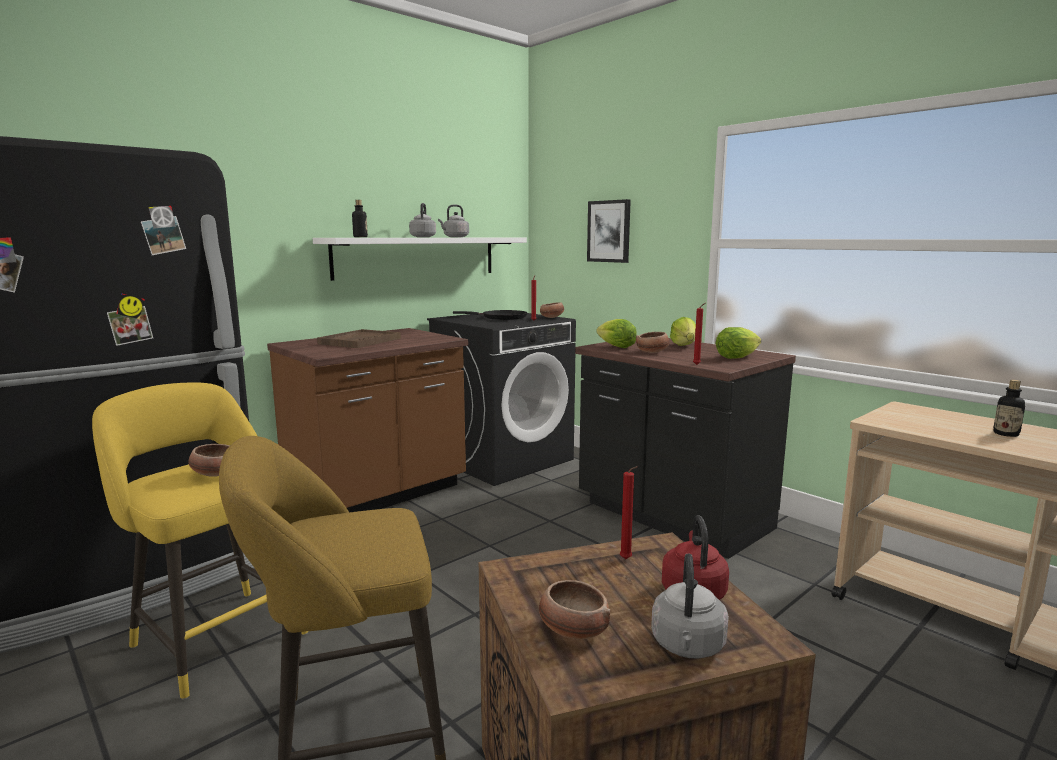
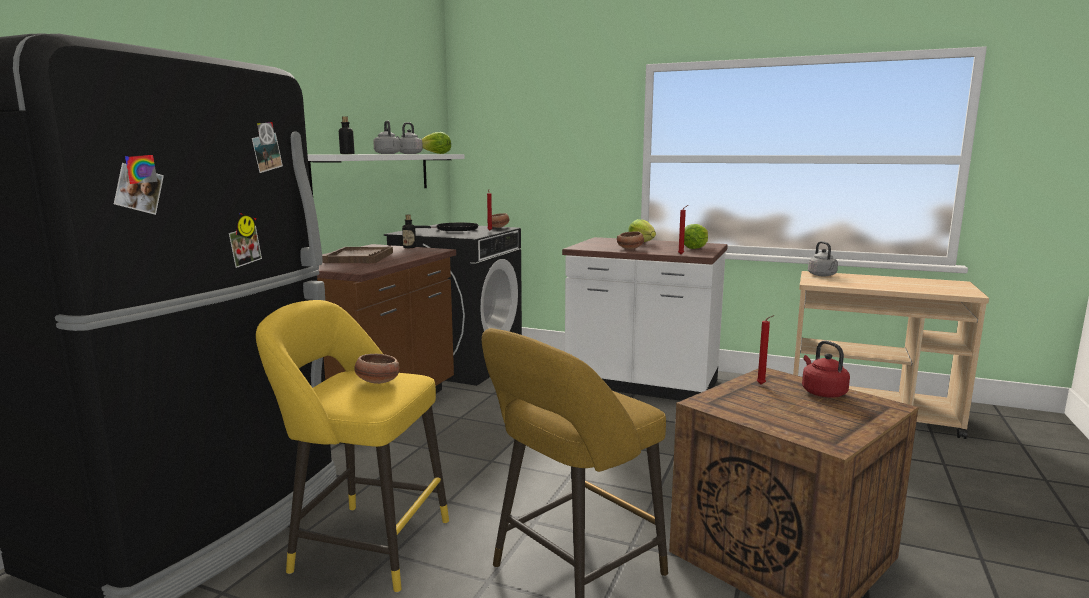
camera: 25 degrees left, 0 degrees up
(572, 630) = (792, 423): bowl -> none
(609, 231) = (542, 148): picture -> none
(616, 347) = (595, 247): lettuce -> lettuce (436, 153)
(672, 518) = (642, 385): black counter -> white counter
(687, 646) = (859, 417): grey kettle -> grey kettle (823, 275)
(1006, 434) = (887, 282): bottle -> bottle (409, 247)

